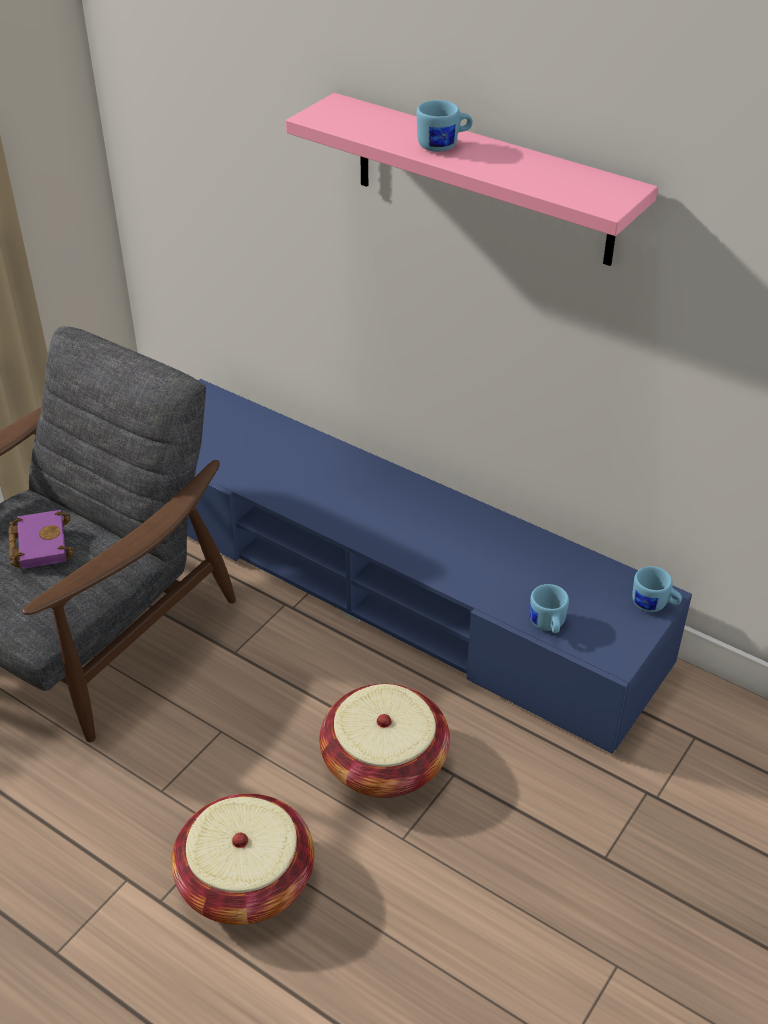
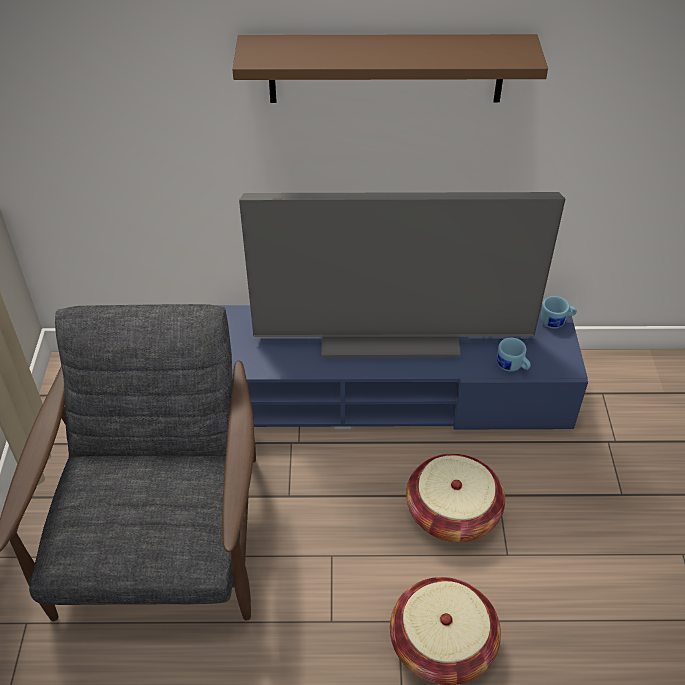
camera: 35 degrees left, 5 degrees up
(39, 543) = (140, 493): purple book -> none
(444, 145) = (371, 51): blue mug -> none
(445, 527) = (391, 333): none -> television
(483, 180) = (386, 68): pink shelf -> brown shelf

